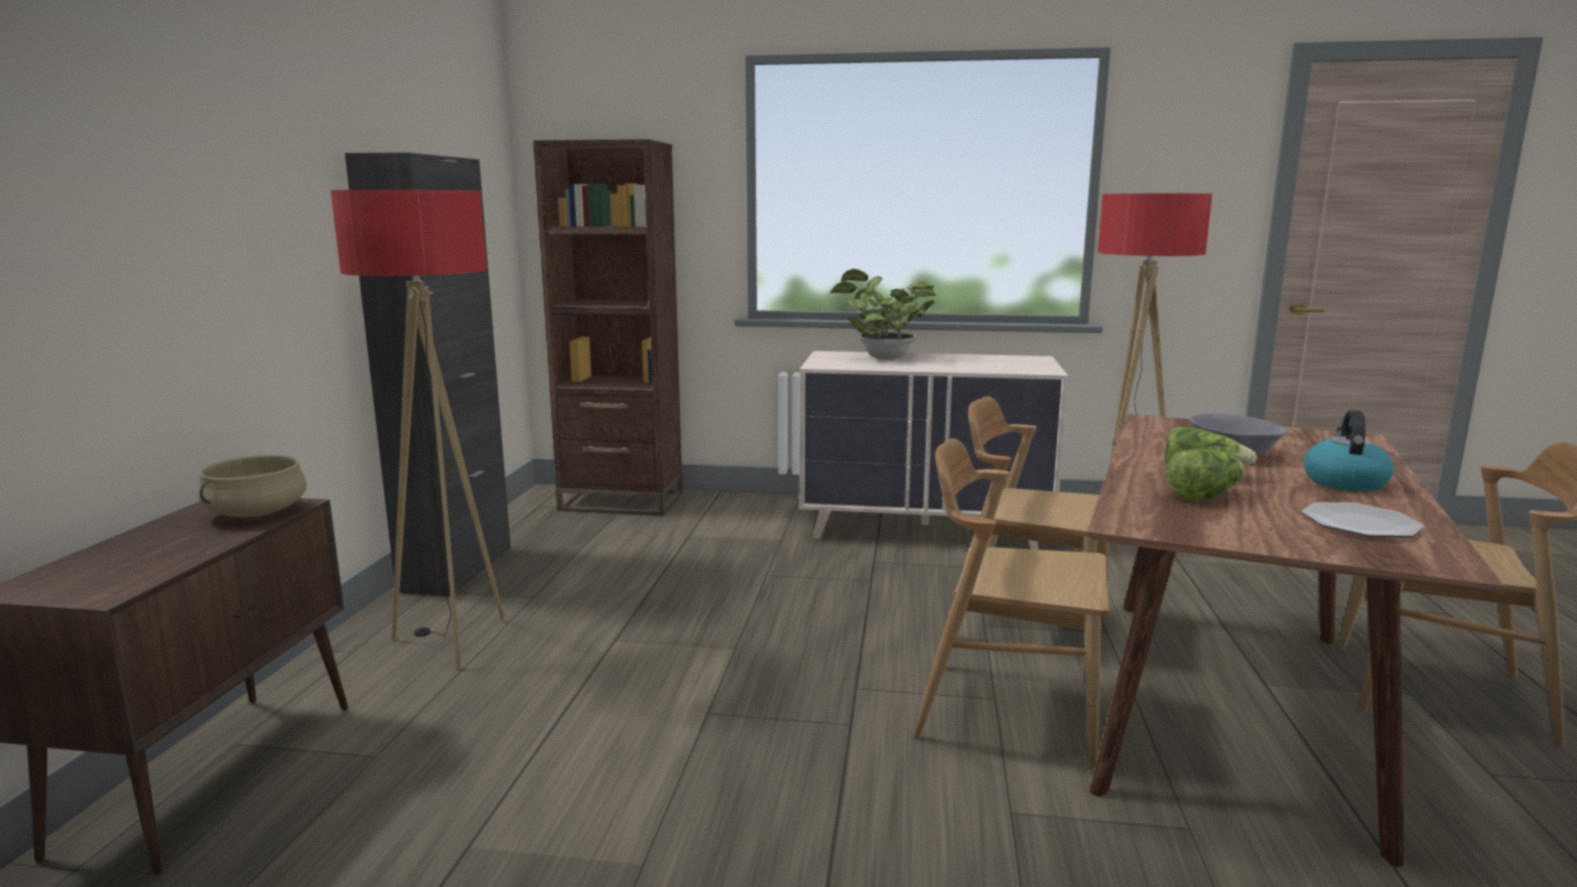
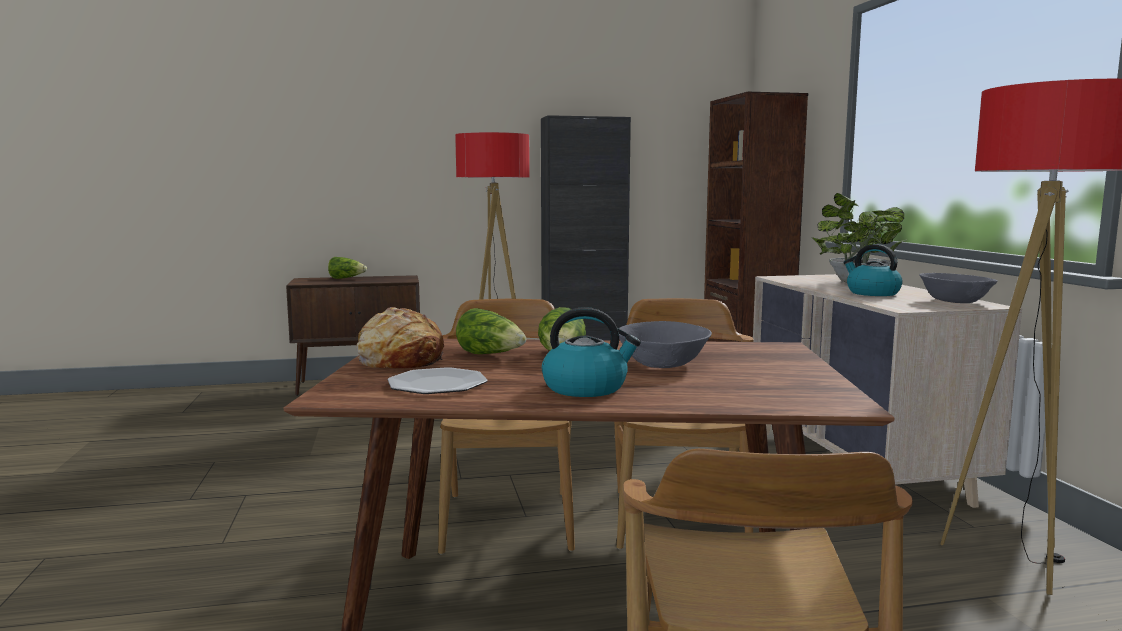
camera: 70 degrees right, 5 degrees down
(129, 548) = (346, 278): none -> lettuce
(257, 512) = (395, 279): beige cooking pot -> none
(956, 364) = (872, 293): none -> kettle
(1015, 359) = (954, 301): none -> grey bowl
(1236, 530) = (400, 359): none -> bread

